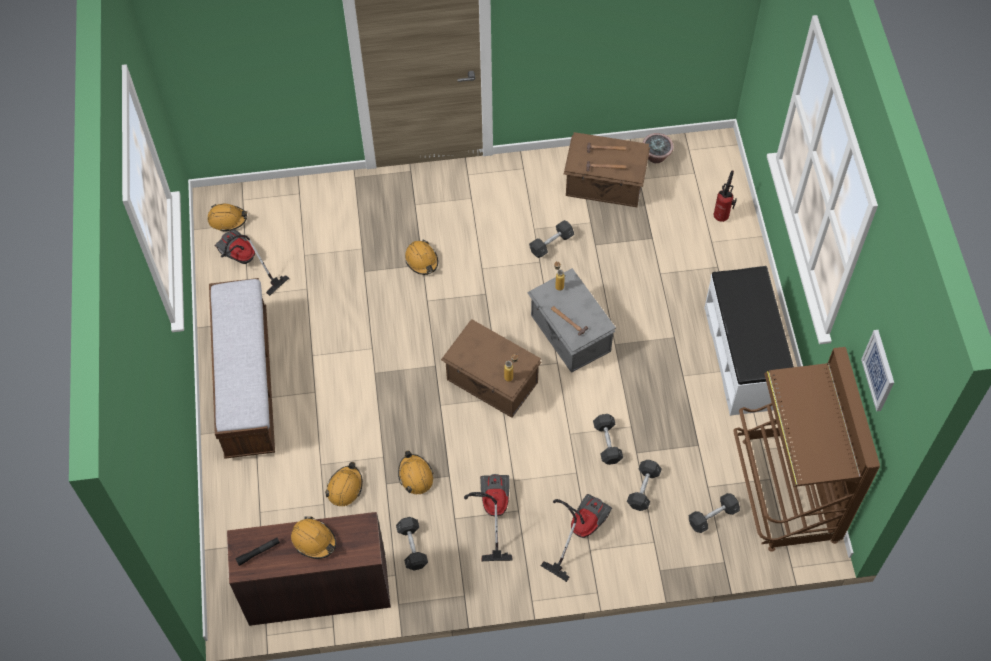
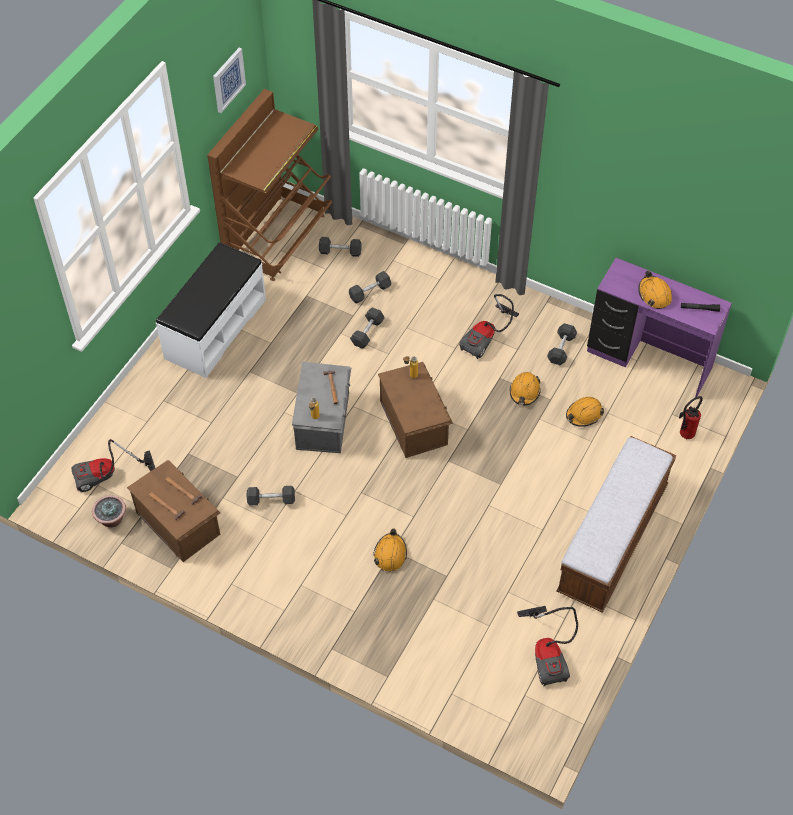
camera: 145 degrees left, 5 degrees down
(227, 219) = (537, 710): orange hard hat -> none
(317, 590) = (648, 361): brown desk -> purple desk
(578, 530) = (437, 294): vacuum cleaner -> vacuum cleaner (107, 477)
(722, 215) = (115, 436): fire extinguisher -> fire extinguisher (684, 435)

